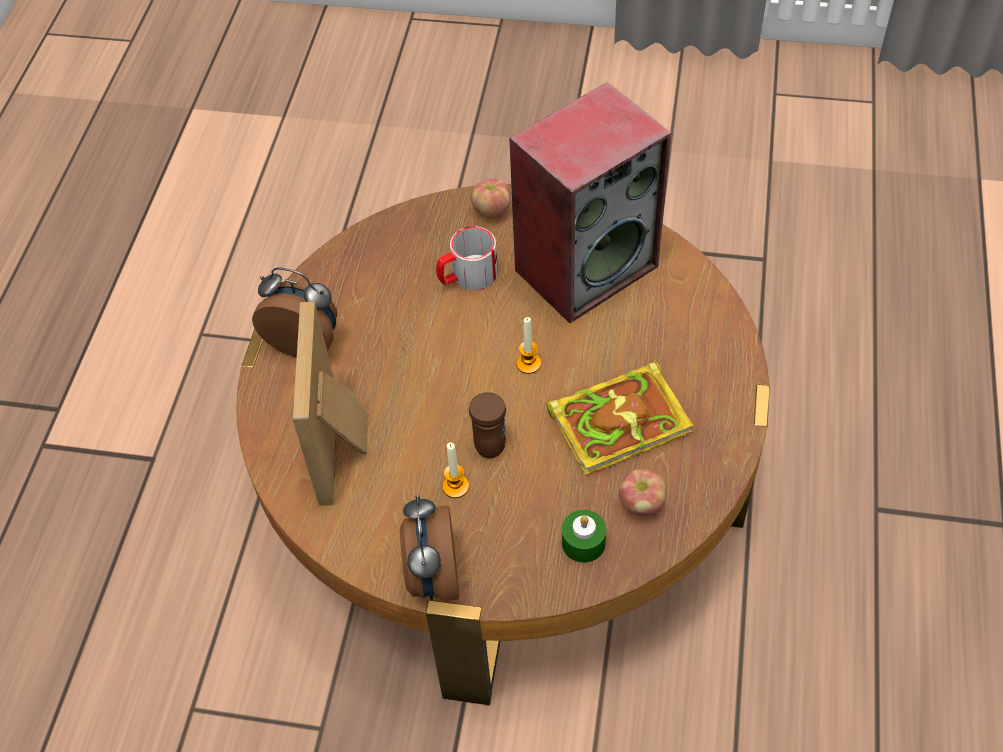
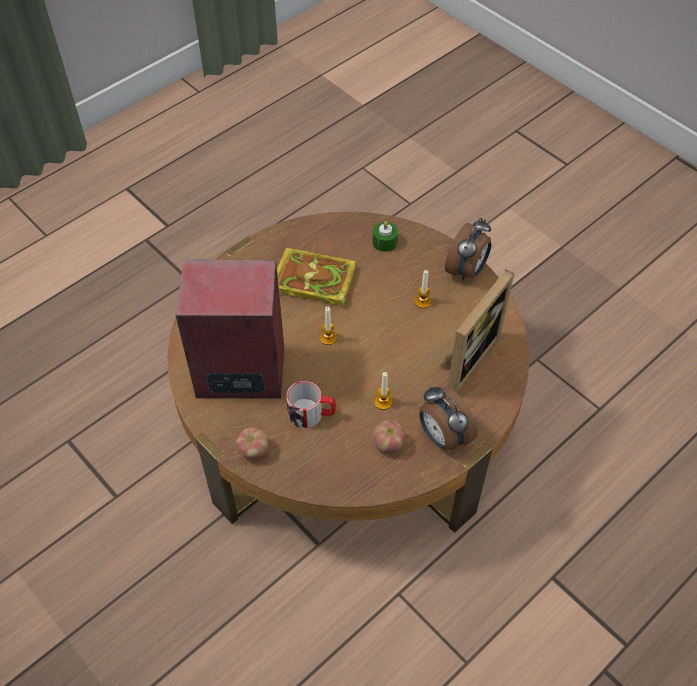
camera: 145 degrees left, 0 degrees up
(401, 335) = (383, 402): none -> candle
(490, 440) = (385, 312): brown mug -> none
(642, 504) = (342, 240): apple -> apple (388, 444)

